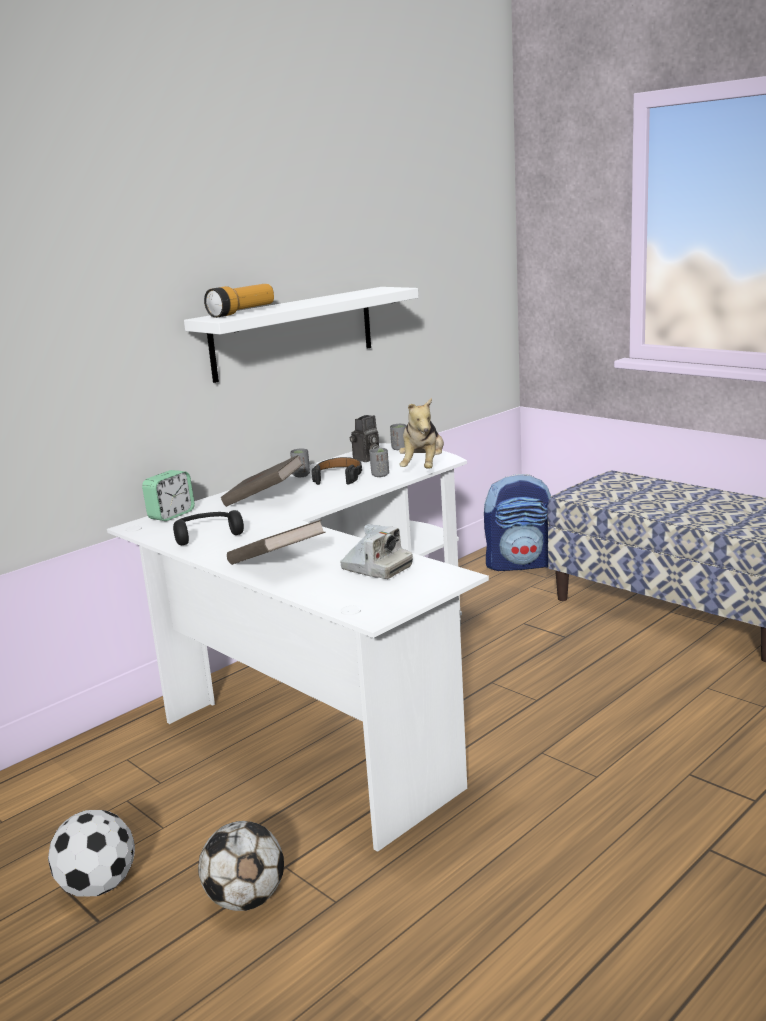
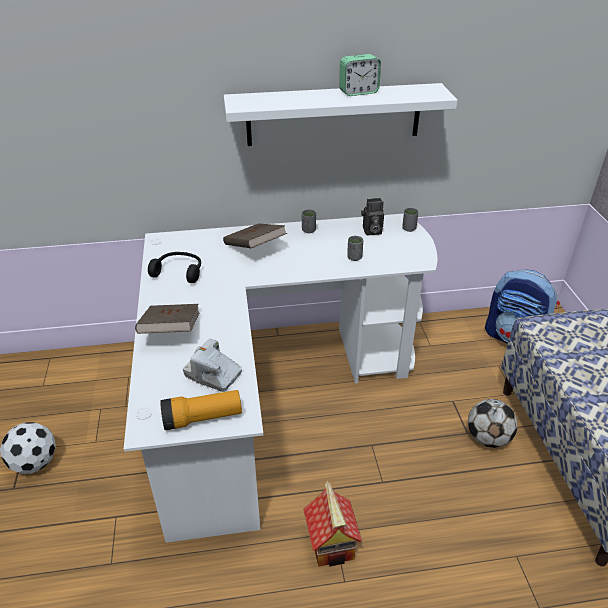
camera: 35 degrees right, 20 degrees up
(171, 515) = (189, 237): alarm clock -> alarm clock (358, 92)
(242, 312) = (269, 99): flashlight -> flashlight (202, 418)
(246, 899) = (78, 526): football -> football (487, 438)
(338, 477) = (326, 246): black headphones -> none
(376, 568) = (213, 374): camera -> camera turned 135 degrees clockwise
(423, 468) = (392, 265): plush toy -> none
(550, 760) = (332, 544): none -> toy house

